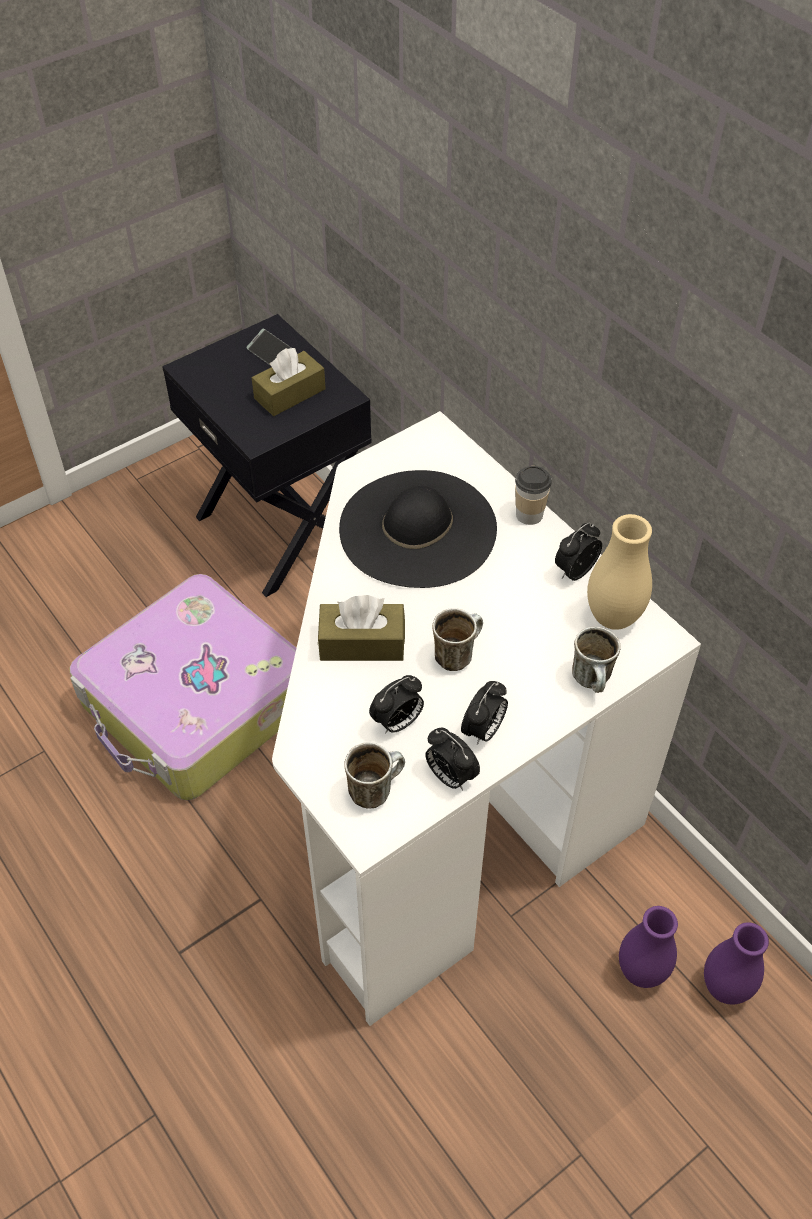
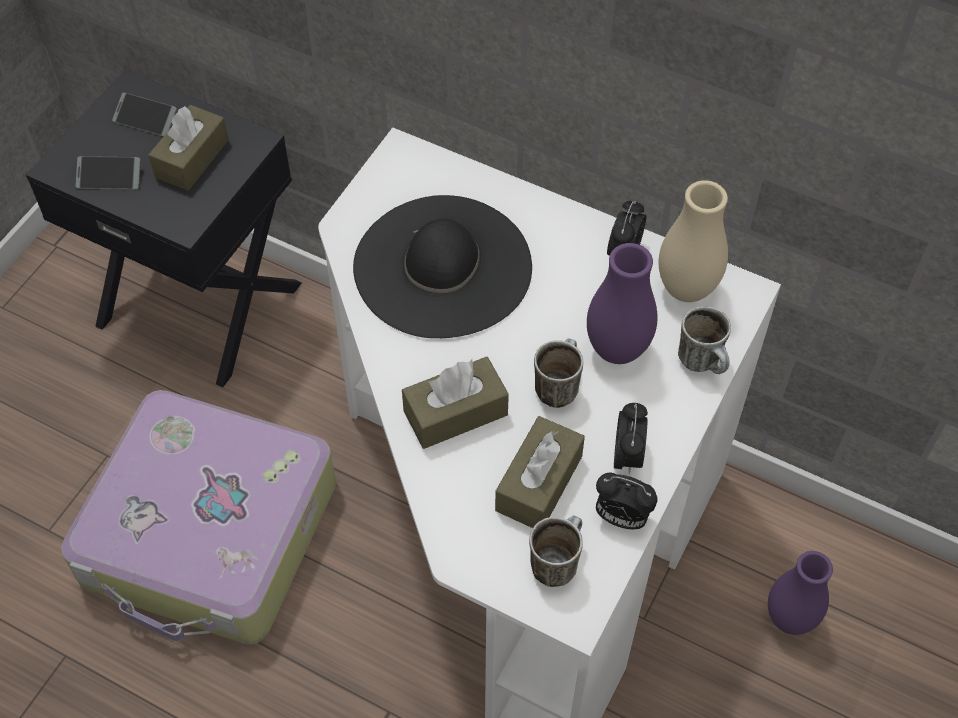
camera: 25 degrees left, 5 degrees up
(221, 388) = (109, 178): none -> phone
(397, 723) = (539, 483): alarm clock -> brown tissue box
(529, 515) = (547, 210): cup -> none
(725, 988) = (869, 600): purple vase -> purple vase (617, 350)

